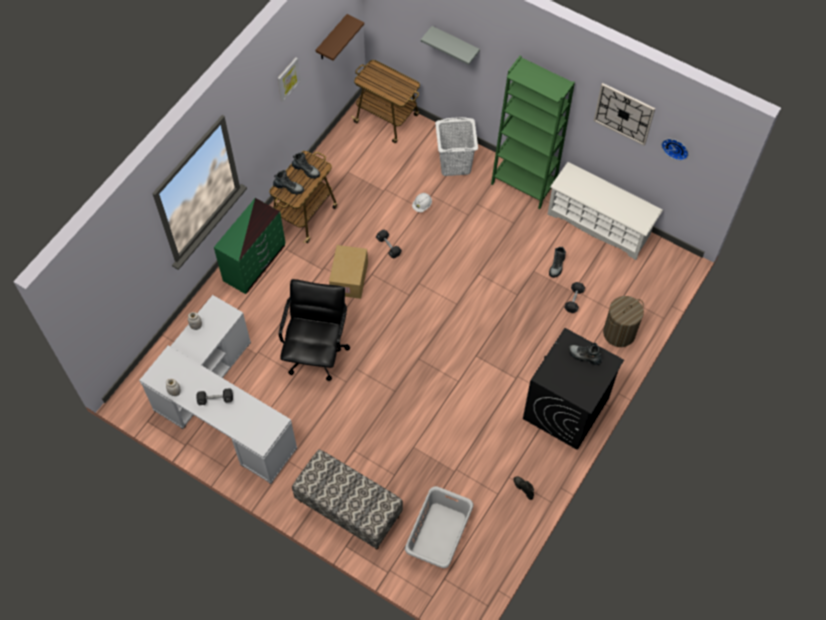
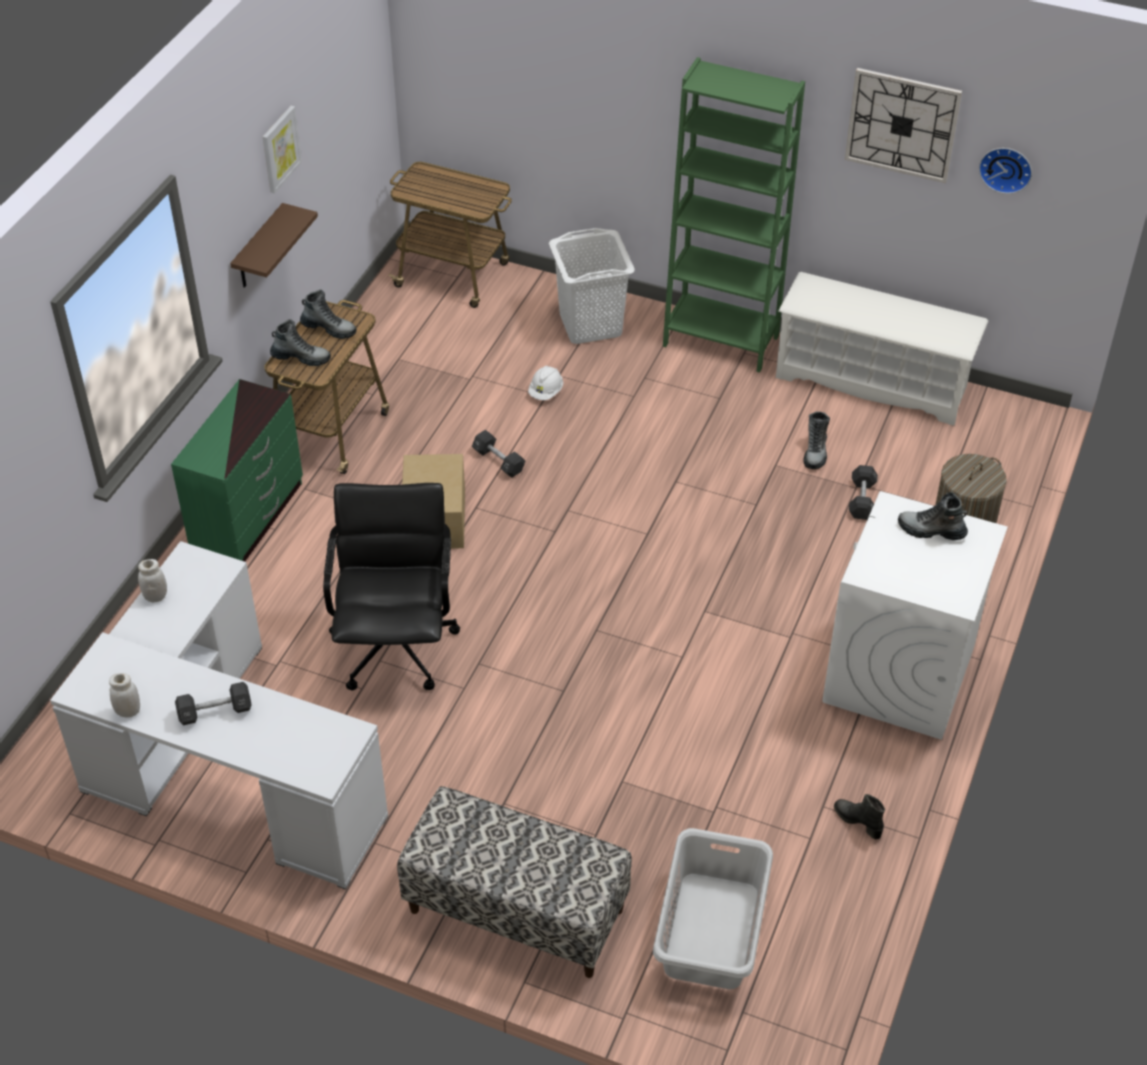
camera: 10 degrees left, 15 degrees down
(331, 39) = (347, 97): brown shelf -> brown shelf (259, 249)
(455, 44) = (572, 78): grey shelf -> none
(565, 409) = (899, 675): black washing machine -> white washing machine

